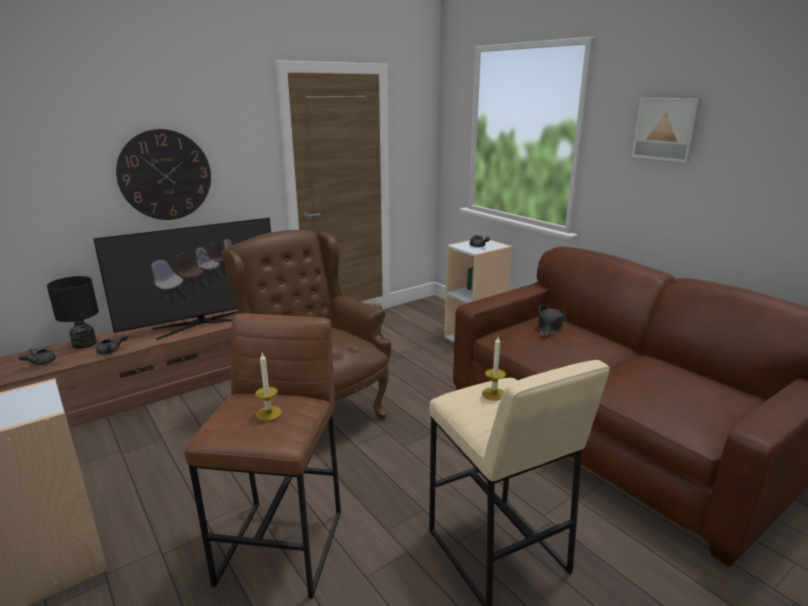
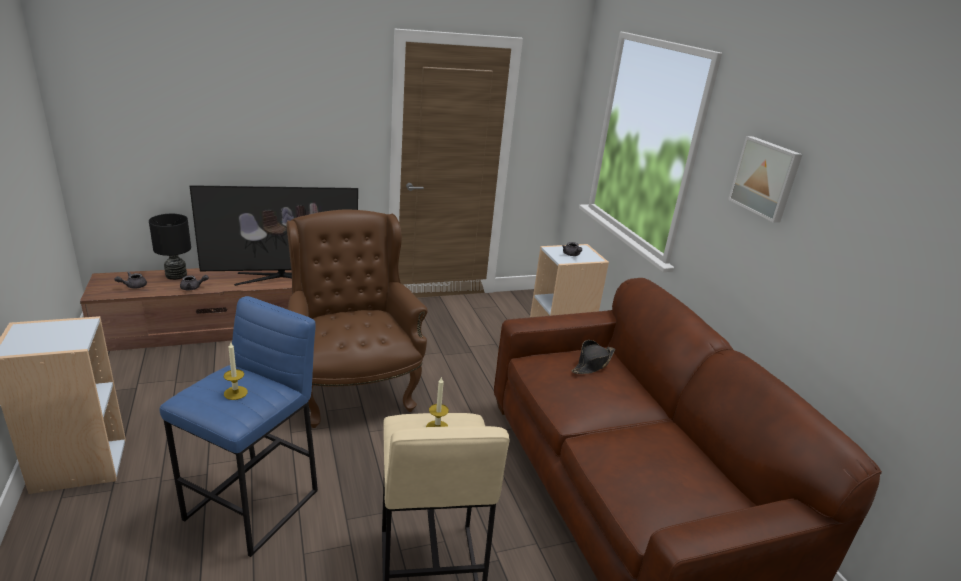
camera: 15 degrees right, 5 degrees up
(165, 175) = (269, 132): wall clock -> none
(282, 544) = (254, 503): brown stool -> blue stool

